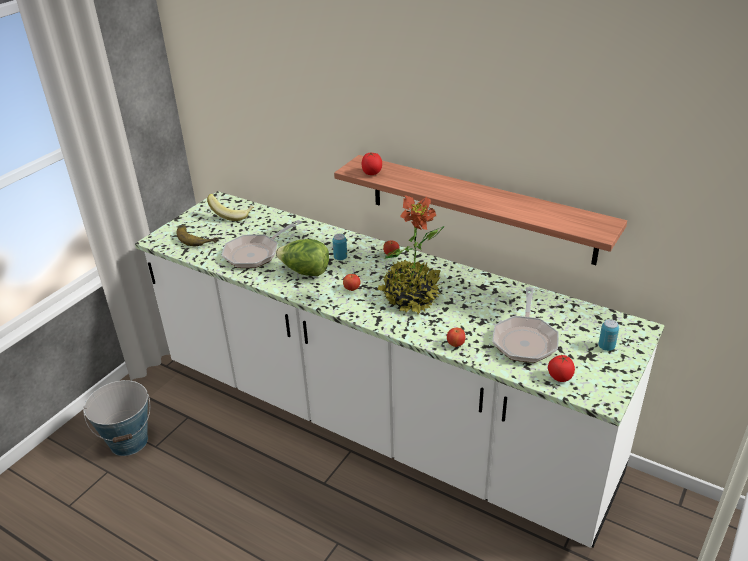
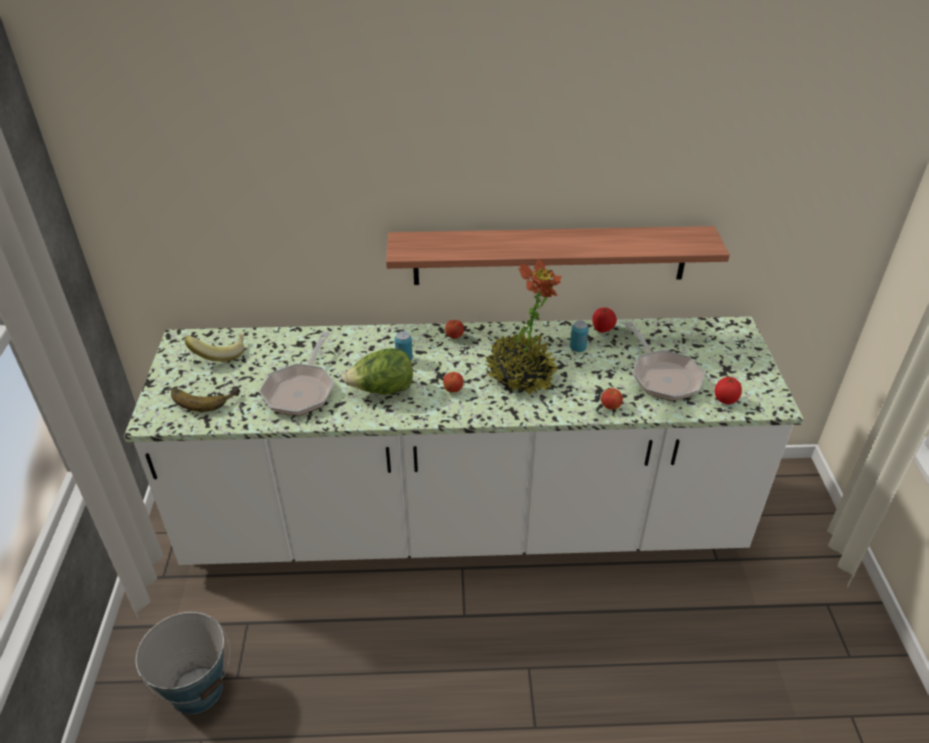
camera: 35 degrees left, 5 degrees up
(372, 173) = (430, 250): tomato -> tomato (602, 329)
(606, 347) = (731, 355): can -> can (577, 348)

